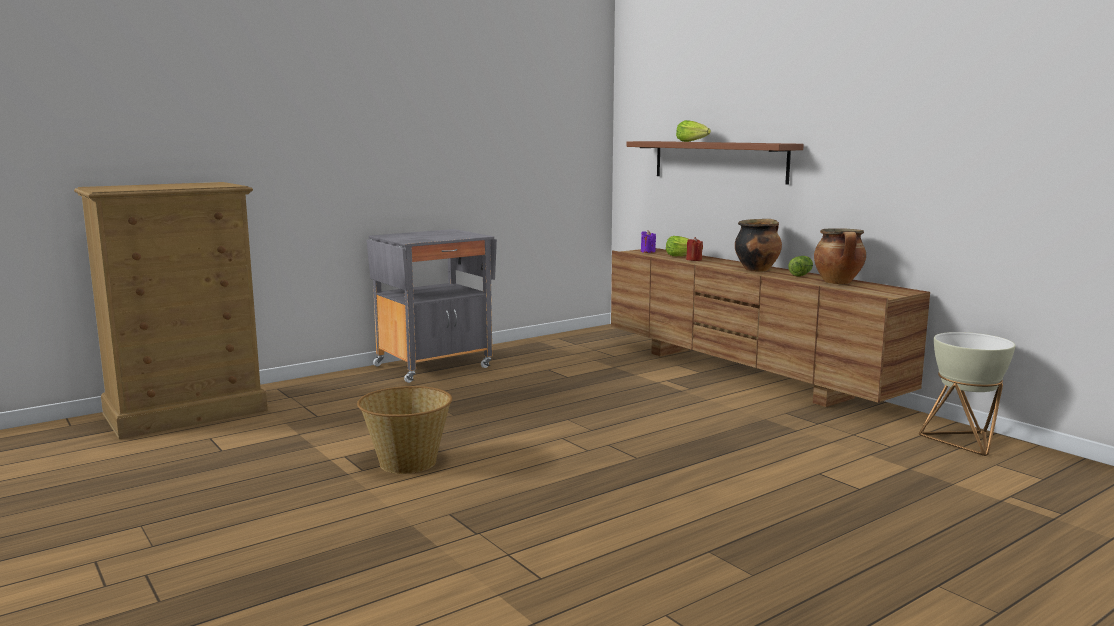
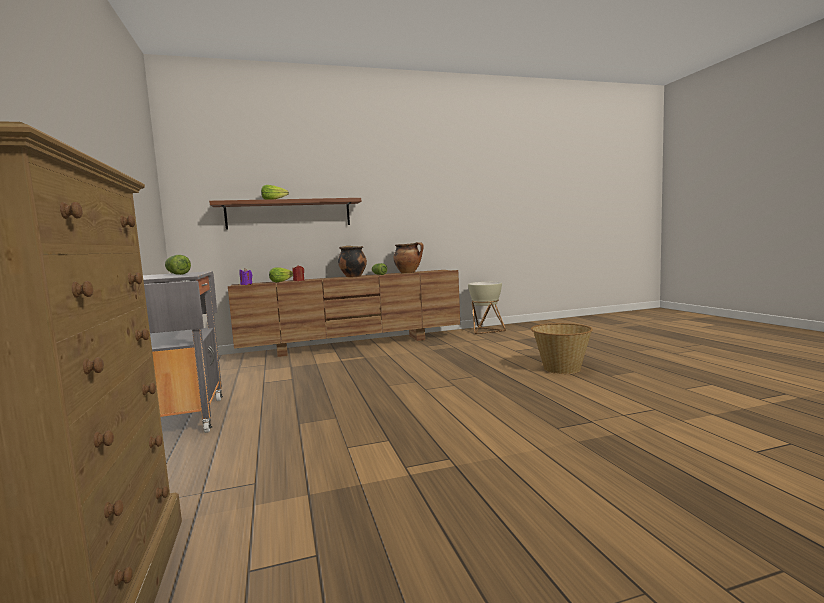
camera: 70 degrees left, 5 degrees down
(407, 462) = (441, 439): basket -> basket (561, 369)
(446, 236) = (177, 274): none -> lettuce

